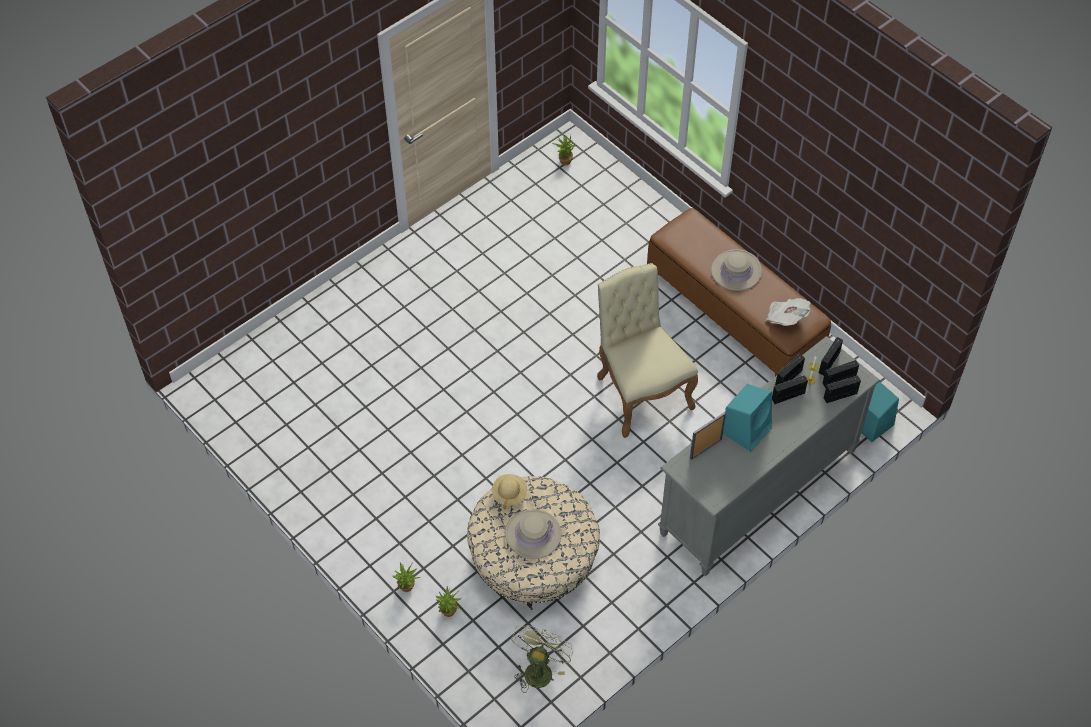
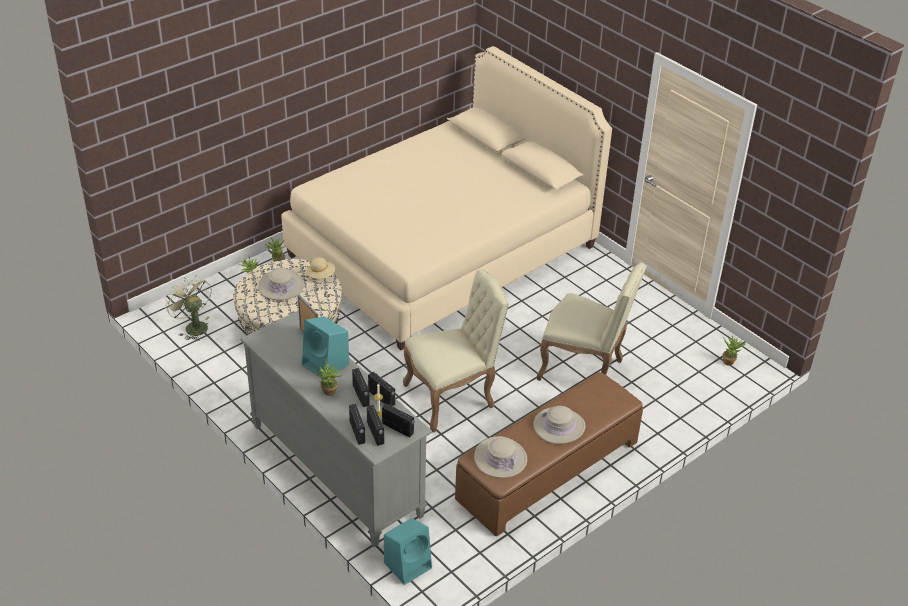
camera: 90 degrees right, 15 degrees down
(381, 408) = (442, 251): none -> beige bed
(539, 668) = (193, 326): green fan -> green fan turned 150 degrees counterclockwise
(584, 278) = (583, 368): none -> beige chair
(786, 317) = (500, 458): newspaper -> beige hat
(789, 423) = (330, 393): none -> potted plant

